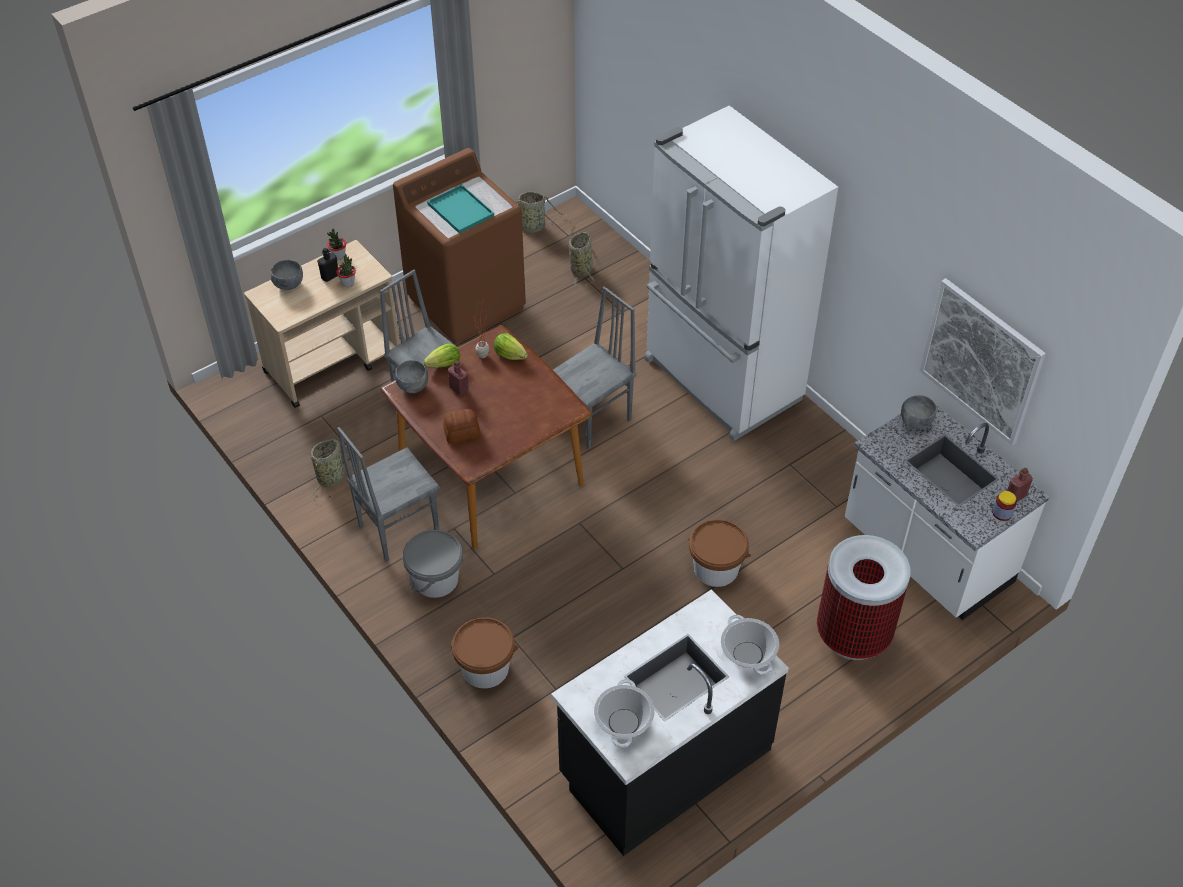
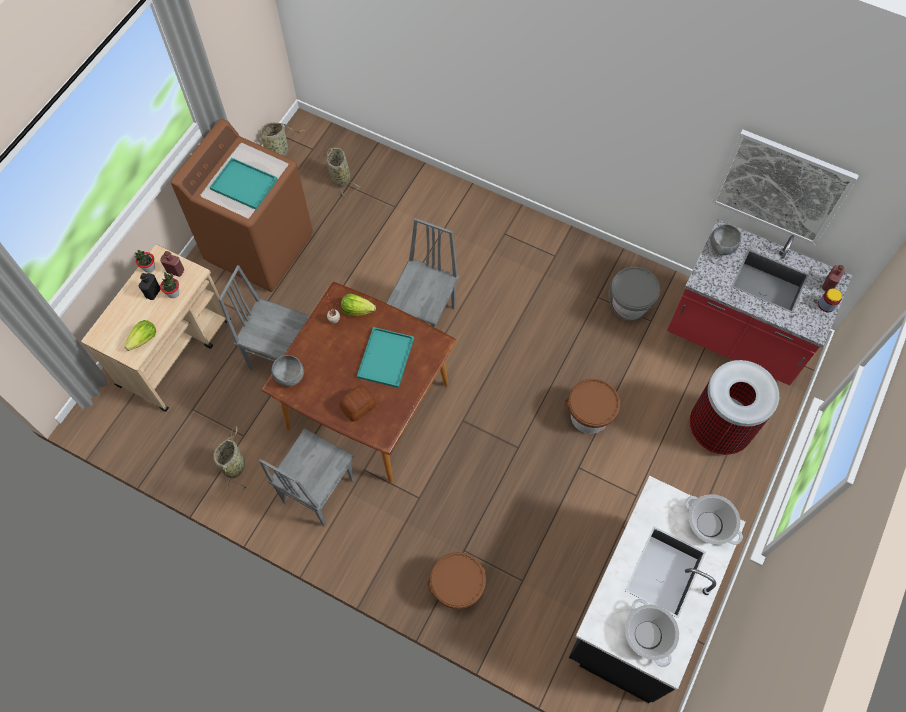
camera: 25 degrees left, 15 degrees up
(288, 285) = (119, 316): grey bowl -> none
(435, 579) = (374, 524): grey bucket -> grey bucket (630, 305)
(444, 364) = (305, 343): lettuce -> lettuce (144, 339)
(459, 389) = (331, 362): red bottle -> red bottle (175, 271)
(513, 402) = (385, 356): none -> turquoise tray
(721, 381) = (507, 242): white fridge -> none
(925, 555) = (736, 336): white counter -> red counter

